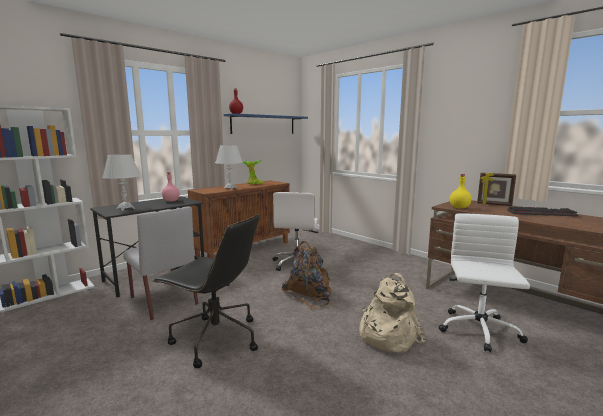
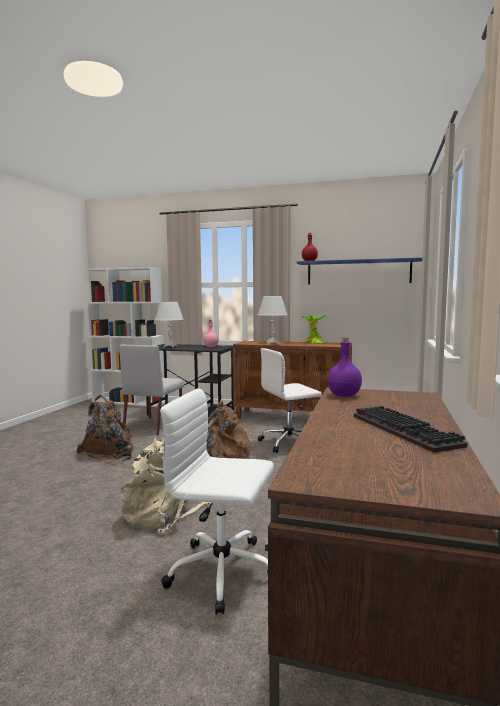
camera: 60 degrees right, 5 degrees down
(215, 339) = (109, 453): black office chair -> brown backpack
(459, 207) = (344, 395): yellow bottle -> purple bottle
(479, 331) = (224, 572): white office chair -> white office chair turned 150 degrees counterclockwise
(494, 204) = (424, 407): picture frame -> none

